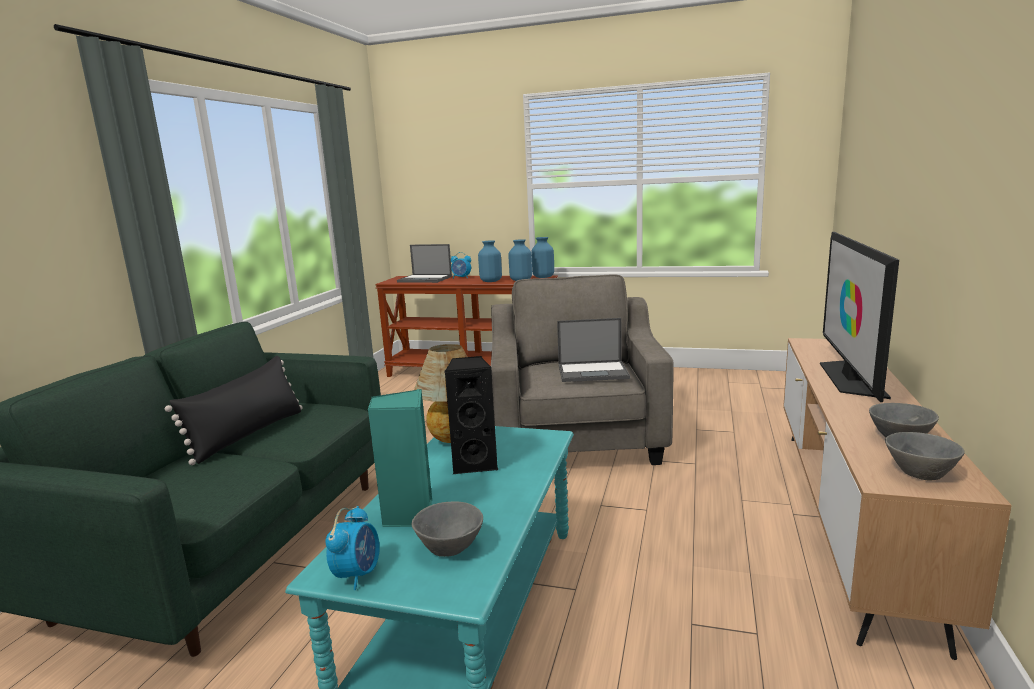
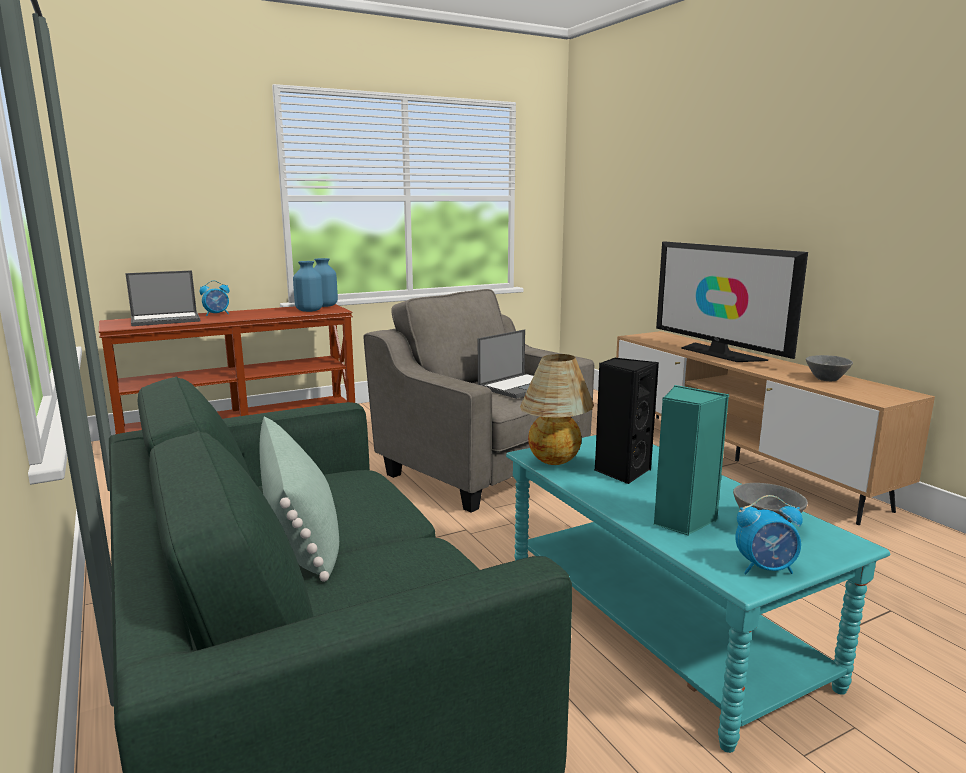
camera: 45 degrees left, 0 degrees up
(248, 434) = (300, 531): black pillow -> green pillow
(358, 574) = (765, 569): alarm clock -> alarm clock turned 120 degrees clockwise
(490, 281) = (272, 314): blue vase -> none
(921, 472) = (876, 392): grey bowl -> none

